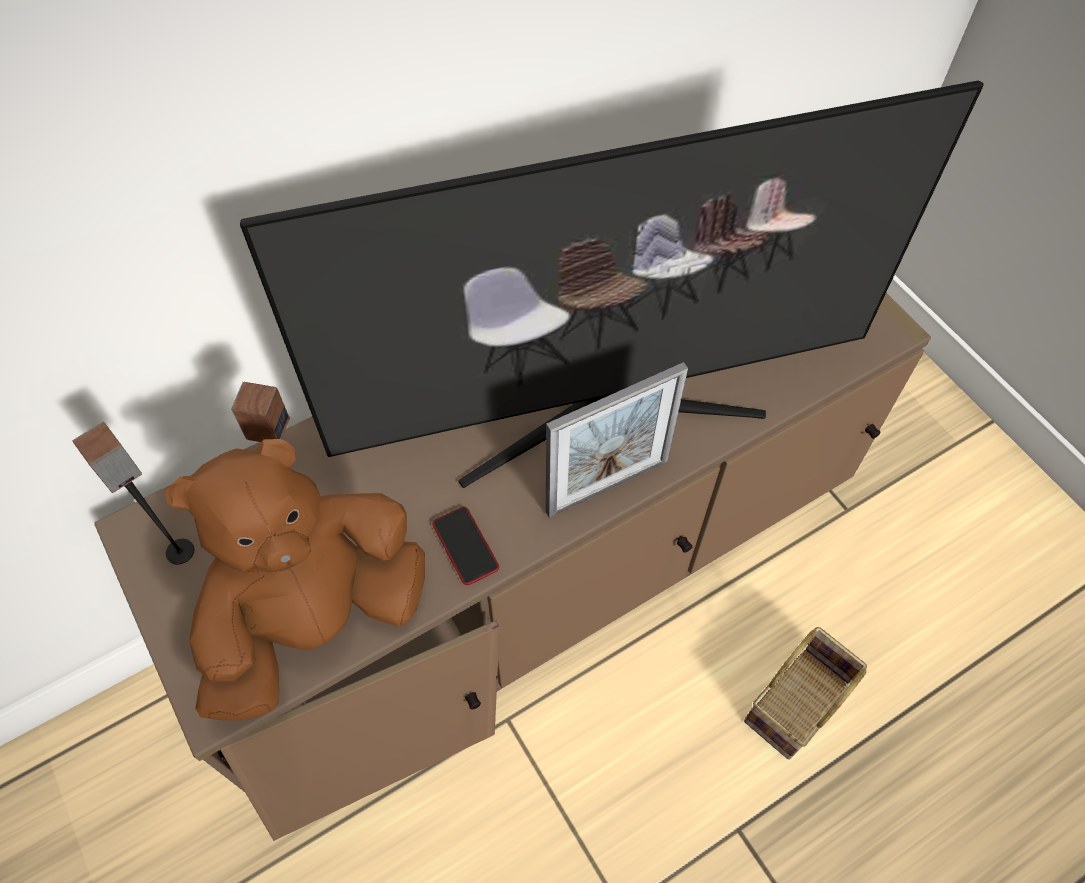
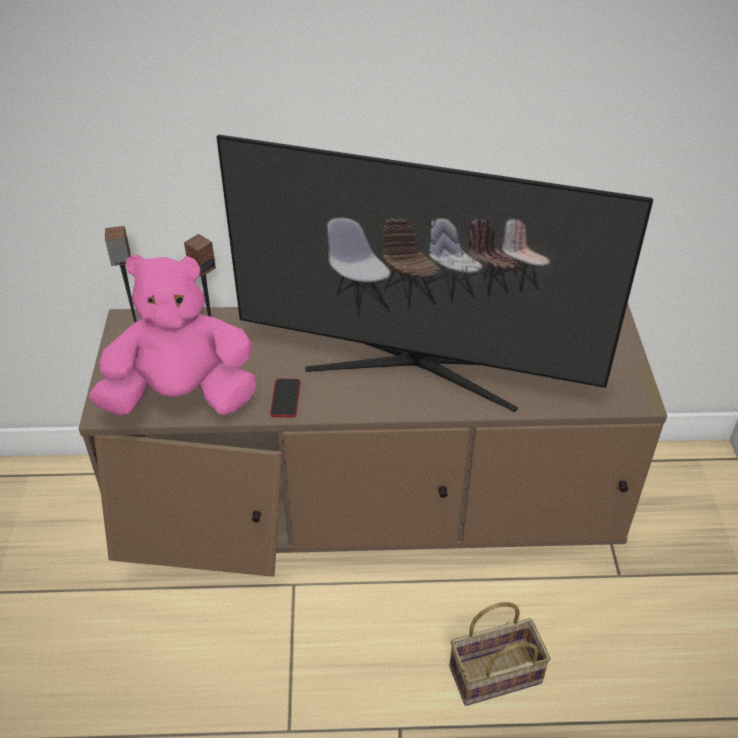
camera: 30 degrees right, 15 degrees down
(317, 619) = (182, 397): brown plush toy -> pink plush toy
(607, 486) = (388, 405): picture frame -> none

